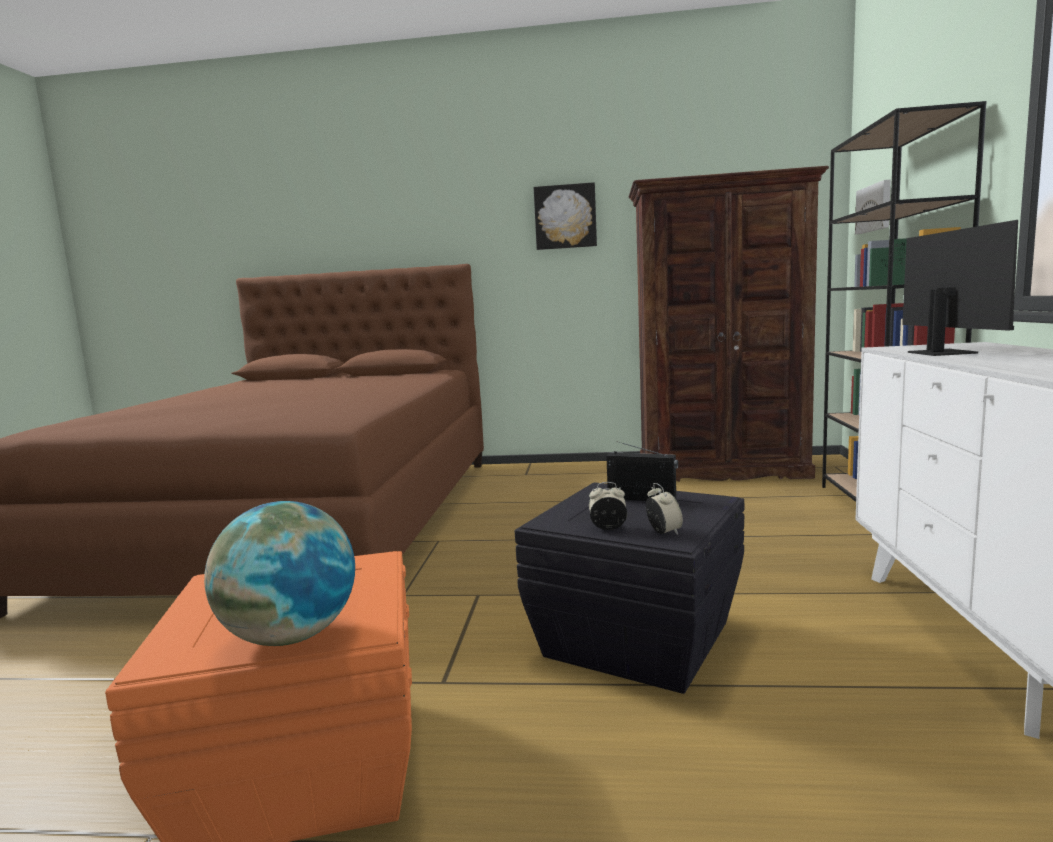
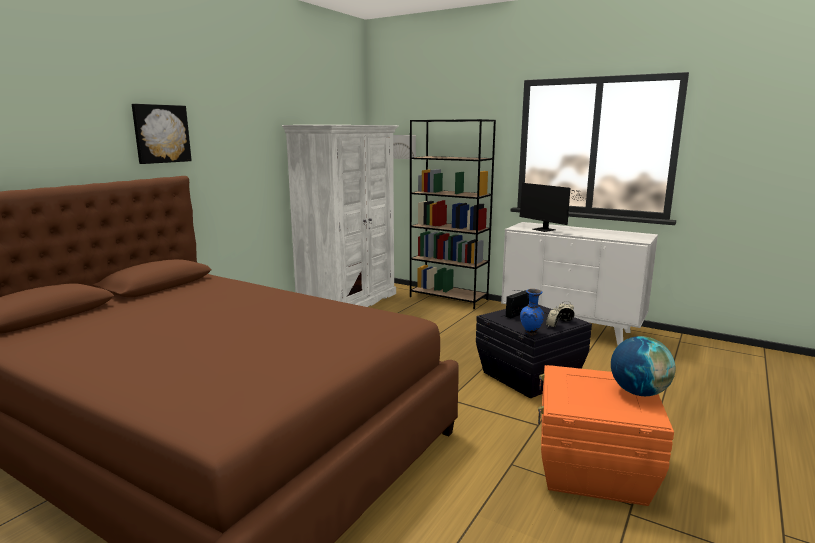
camera: 65 degrees left, 5 degrees up
(542, 520) = (531, 334): none -> blue vase
(565, 217) = (243, 137): picture -> picture (161, 134)
(721, 469) = (348, 302): brown wardrobe -> white wardrobe
(938, 352) = (545, 230): monitor -> monitor turned 150 degrees counterclockwise

